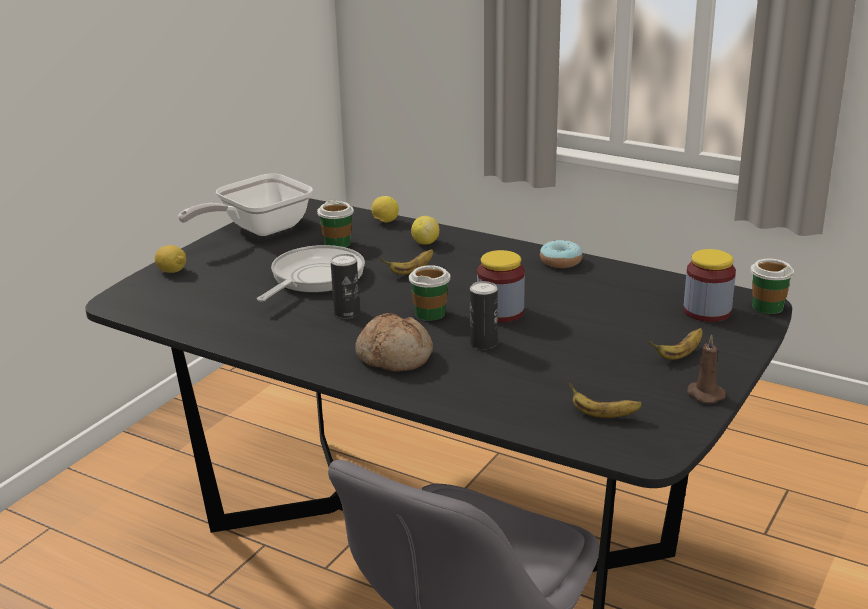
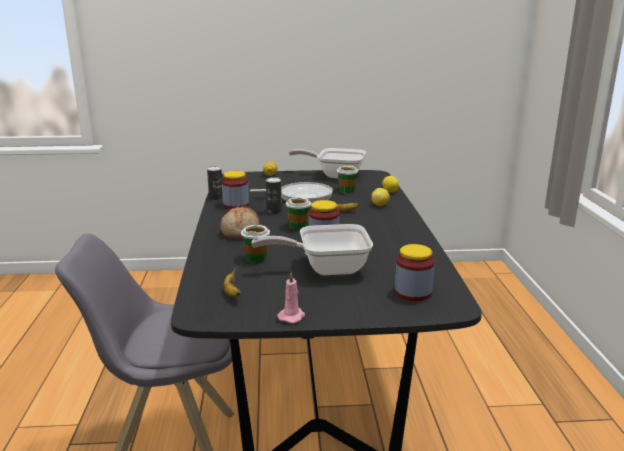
camera: 55 degrees right, 5 degrees down
(272, 332) = (236, 205): none -> jar
(483, 343) = (281, 245): can -> can (216, 198)
(560, 262) = (413, 238): donut -> none
(591, 337) = (325, 268): none -> frying pan
(679, 355) = (336, 297): banana -> none
(704, 394) = (292, 316): brown candle -> pink candle
(767, 307) = (453, 311): cup -> cup (256, 258)

